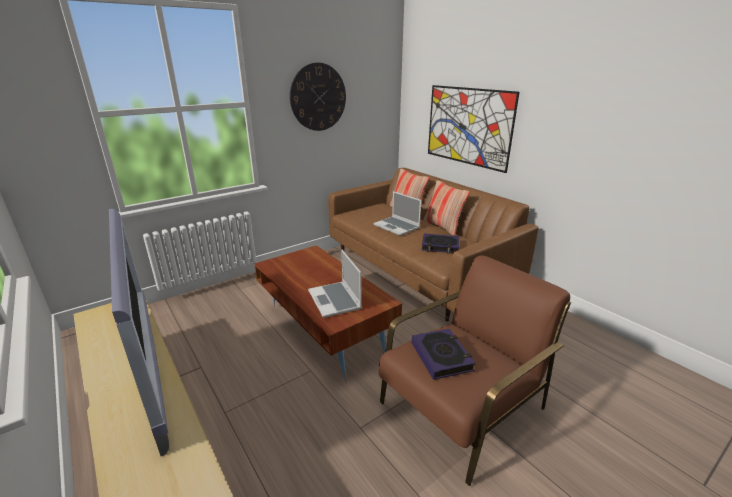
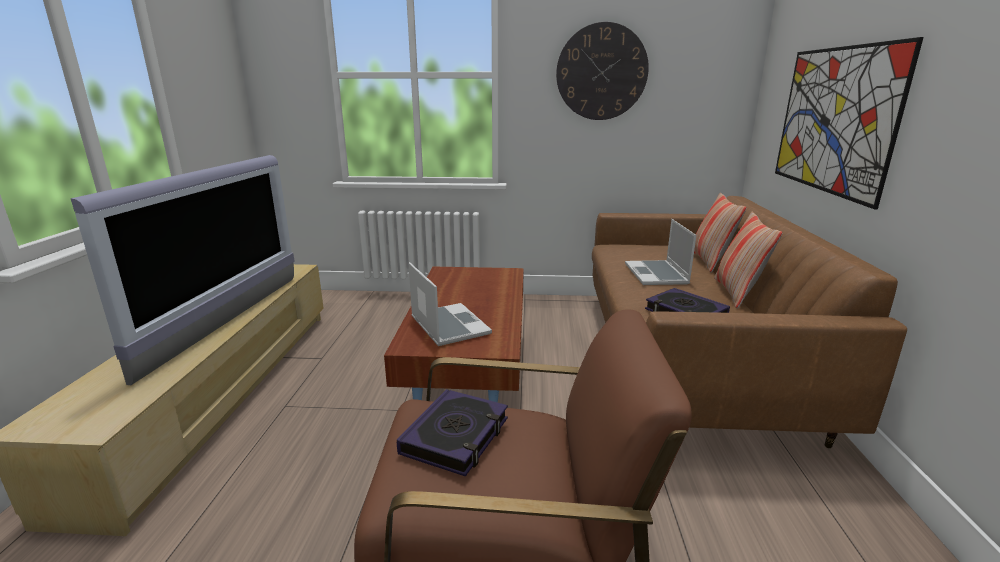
camera: 40 degrees right, 5 degrees down
(335, 300) = (448, 326): laptop -> laptop turned 135 degrees clockwise

